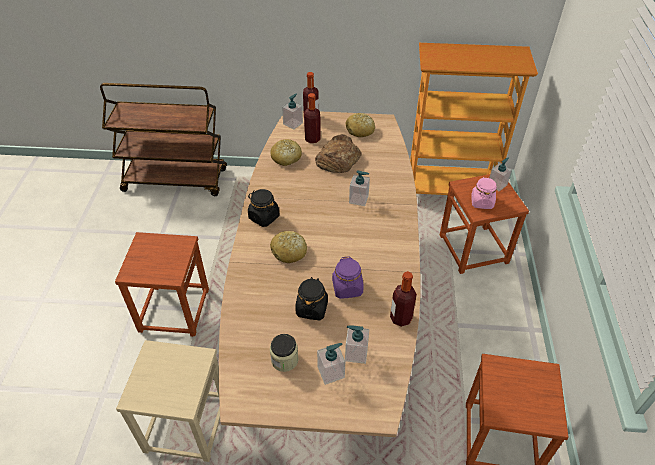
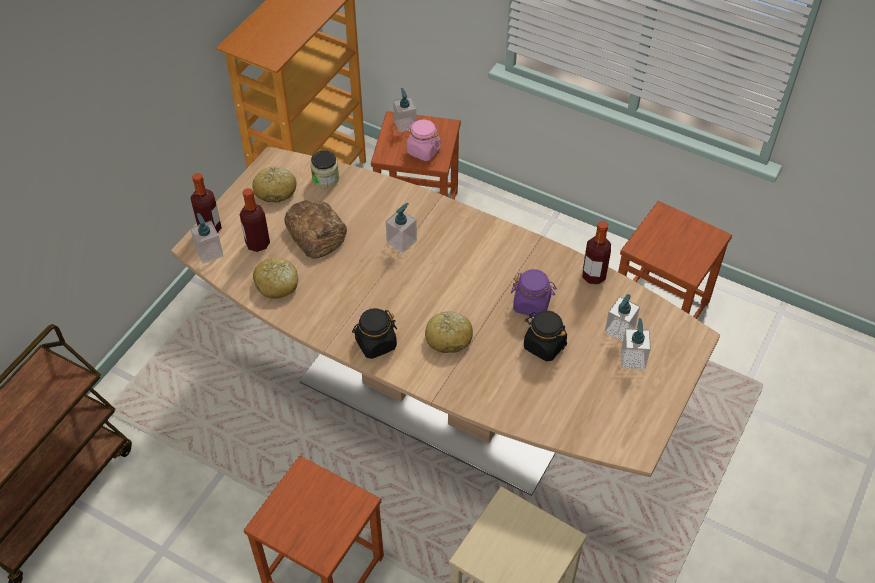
camera: 65 degrees left, 5 degrees up
(284, 360) = (600, 393): jar -> jar (325, 179)

